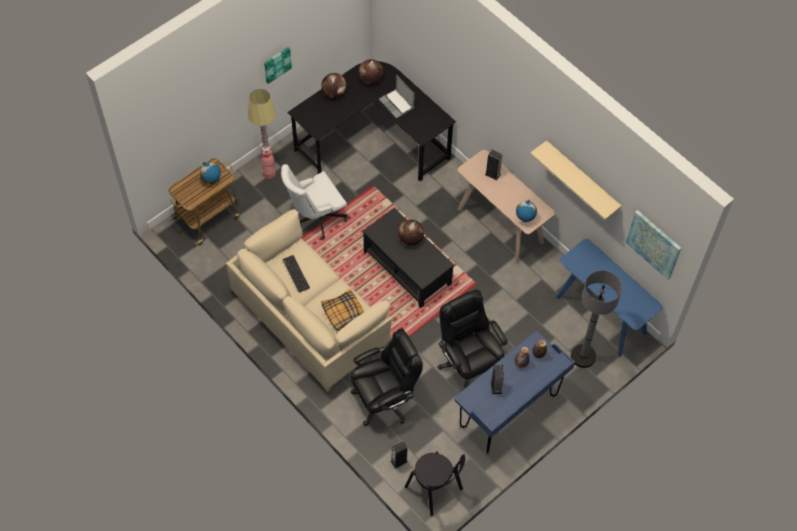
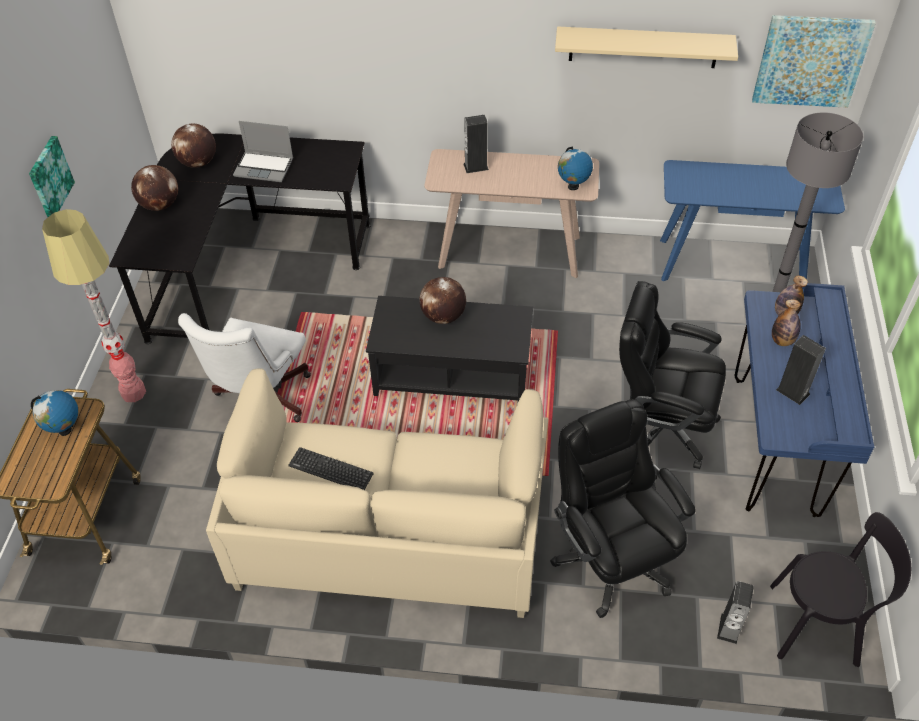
camera: 40 degrees left, 10 degrees down
(343, 313) = (459, 470): pillow -> none
(384, 399) = (611, 559): black office chair -> black office chair turned 45 degrees counterclockwise

